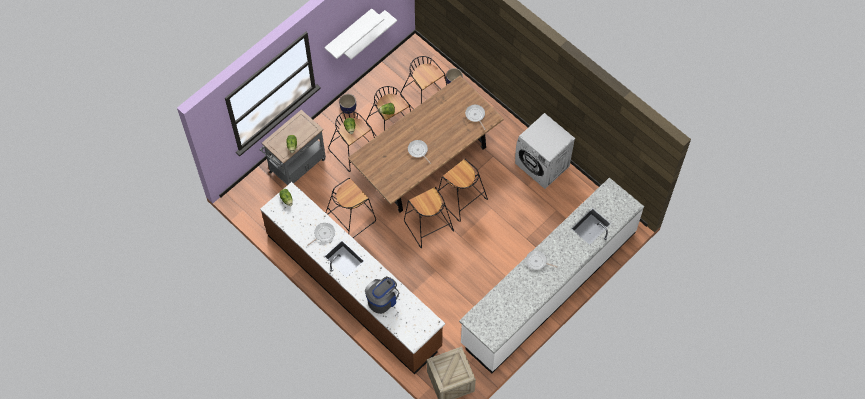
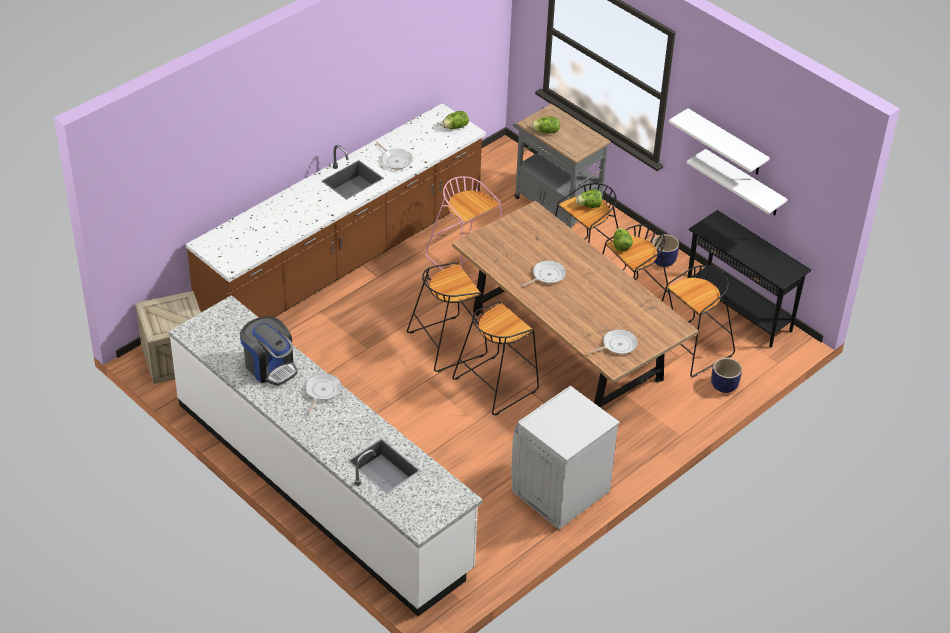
camera: 90 degrees right, 20 degrees down
(351, 217) = (467, 259): black stool -> pink stool
(382, 299) = (279, 215): coffee machine -> coffee machine (270, 367)
(391, 71) = (739, 310): none -> black console table

